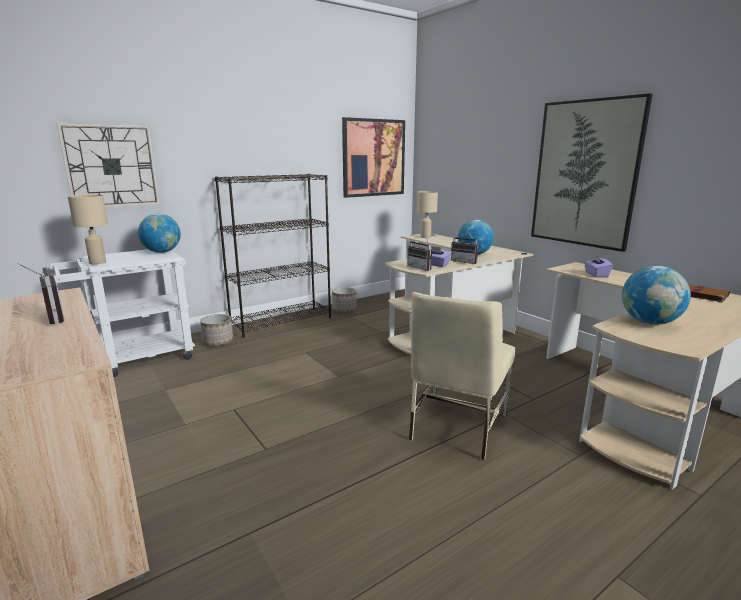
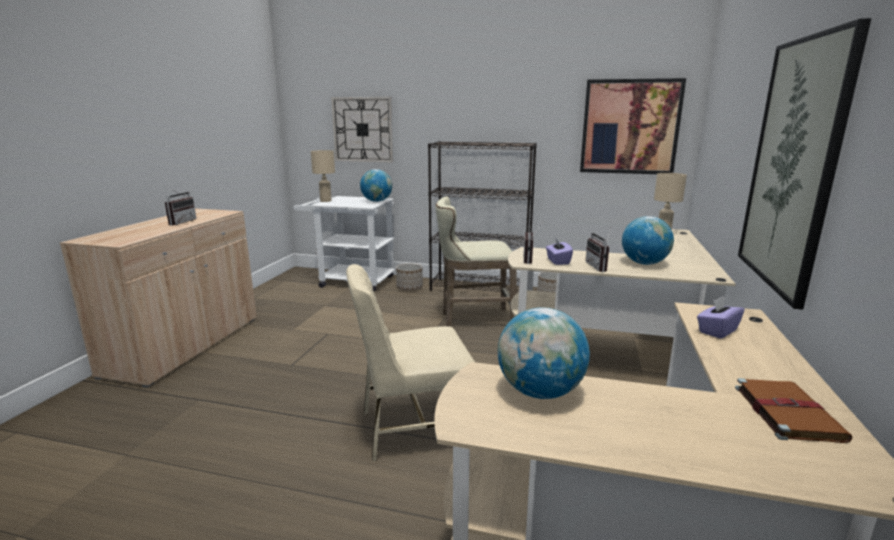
camera: 50 degrees right, 0 degrees up
(329, 344) = (473, 319): none -> beige stool

